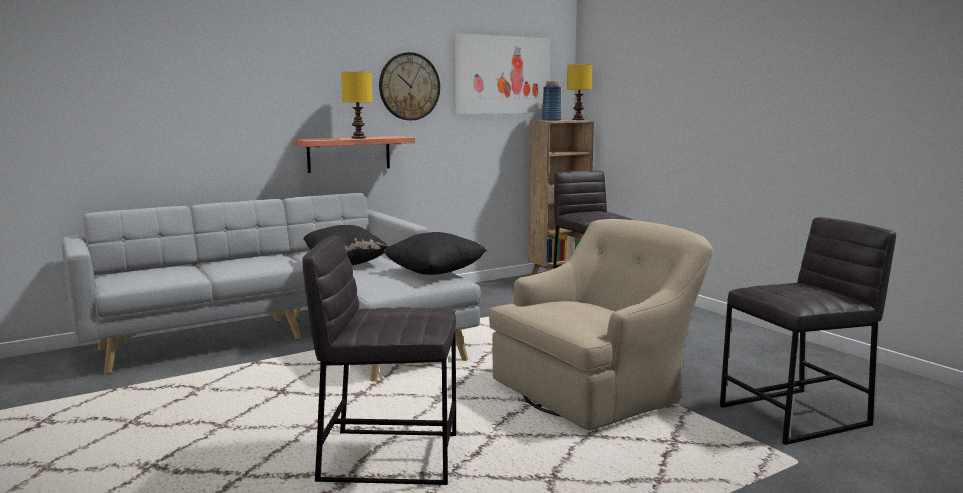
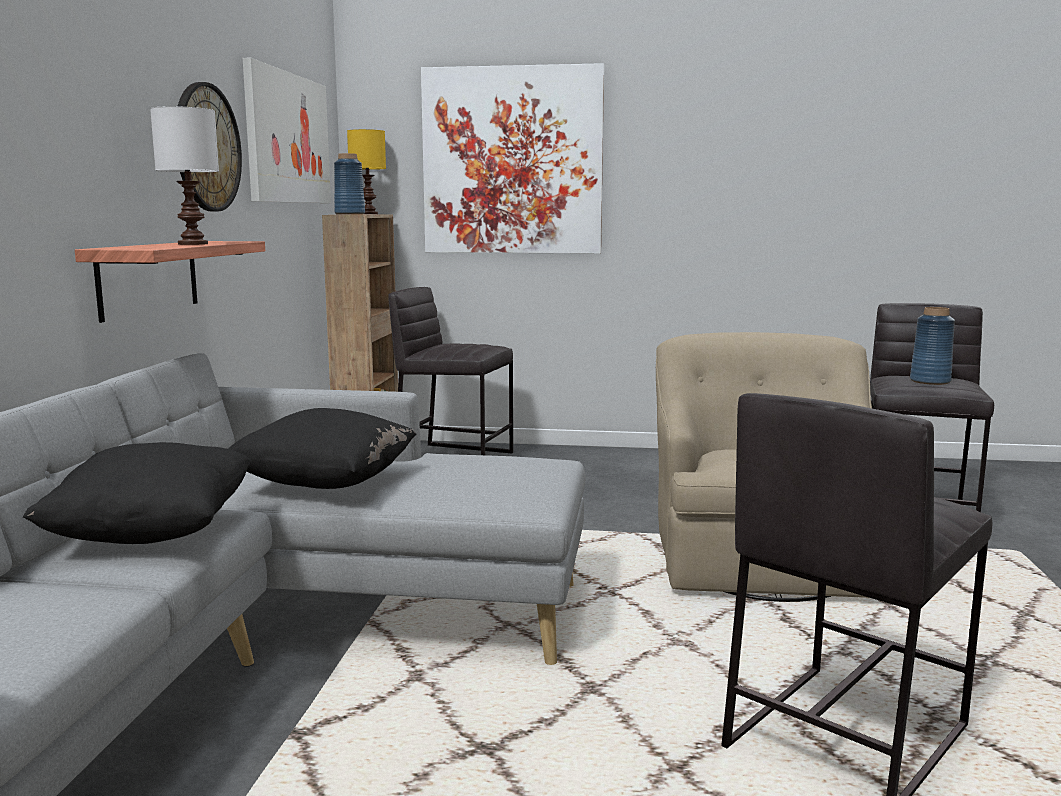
camera: 50 degrees left, 0 degrees up
(359, 138) = (194, 244): yellow table lamp -> white table lamp
(435, 273) = (501, 460): black pillow -> black pillow (153, 534)
(659, 83) = (512, 161): none -> picture
(788, 290) = (930, 381): none -> blue vase

